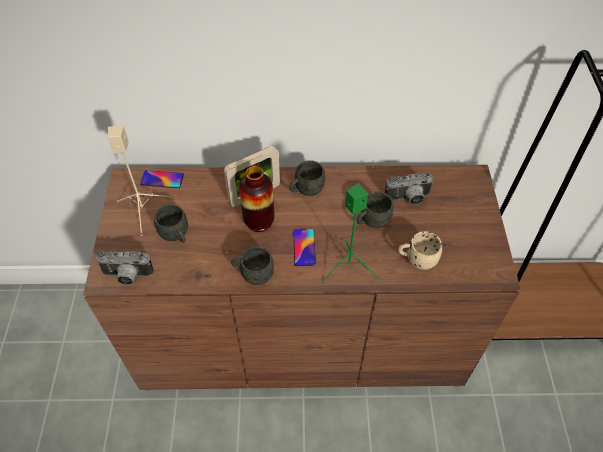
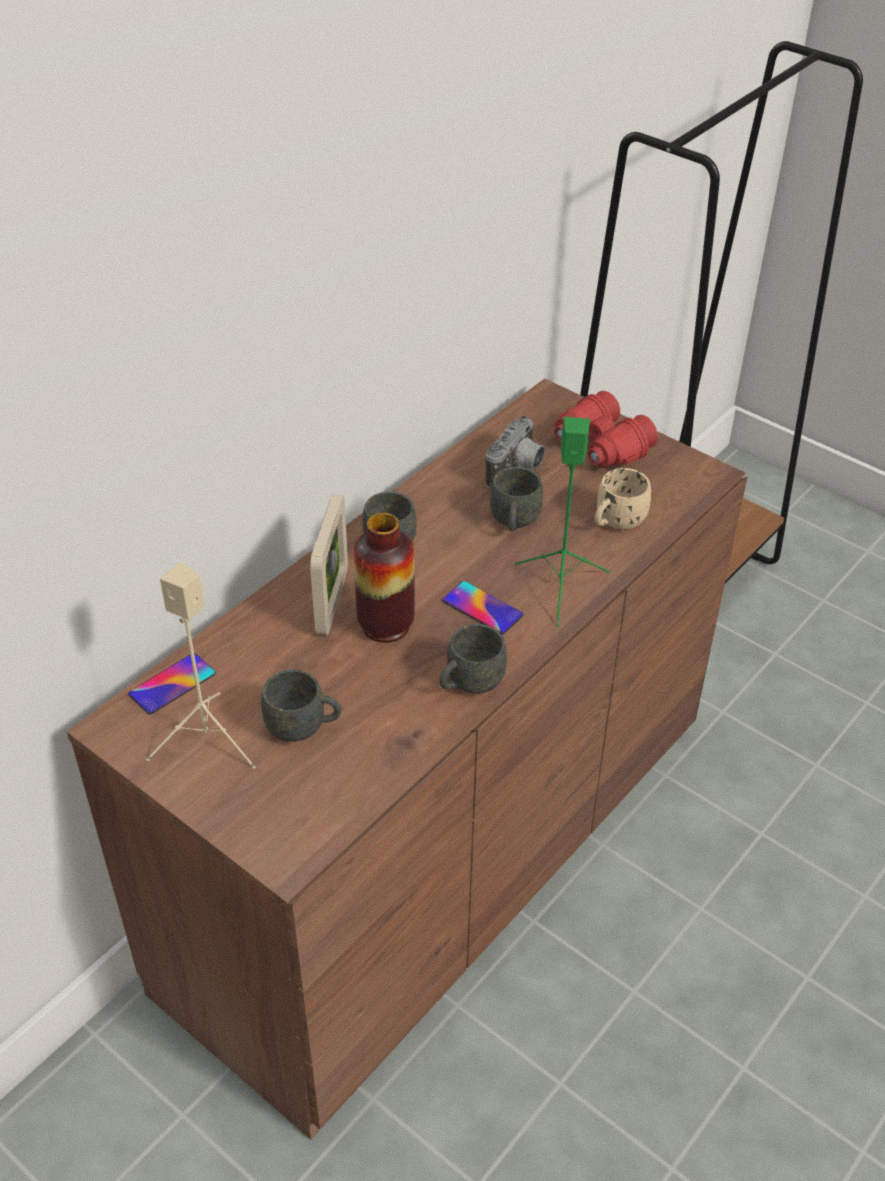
camera: 50 degrees left, 10 degrees down
(127, 276) = (314, 826): camera -> none
(464, 218) = (600, 447): none -> red binoculars

